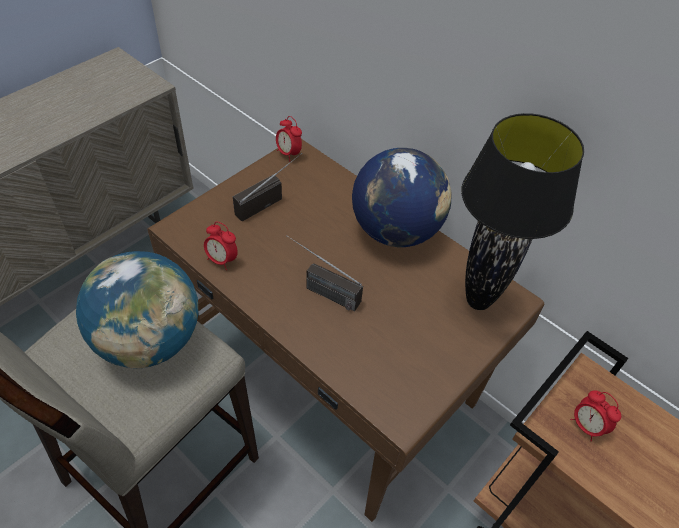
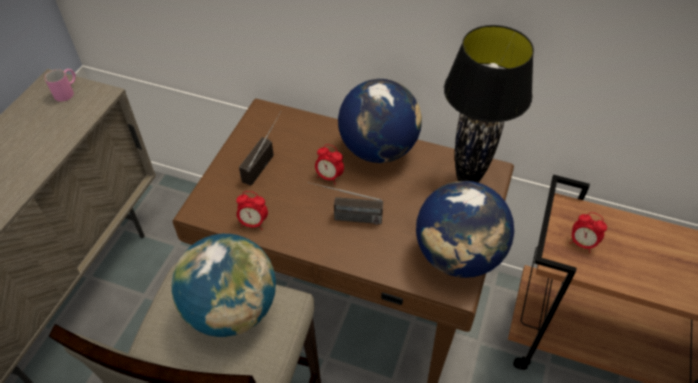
camera: 20 degrees left, 0 degrees up
(122, 73) = (67, 92): none -> pink mug
(288, 153) = (257, 115): alarm clock -> alarm clock (329, 177)
(421, 381) = (458, 256): none -> globe

